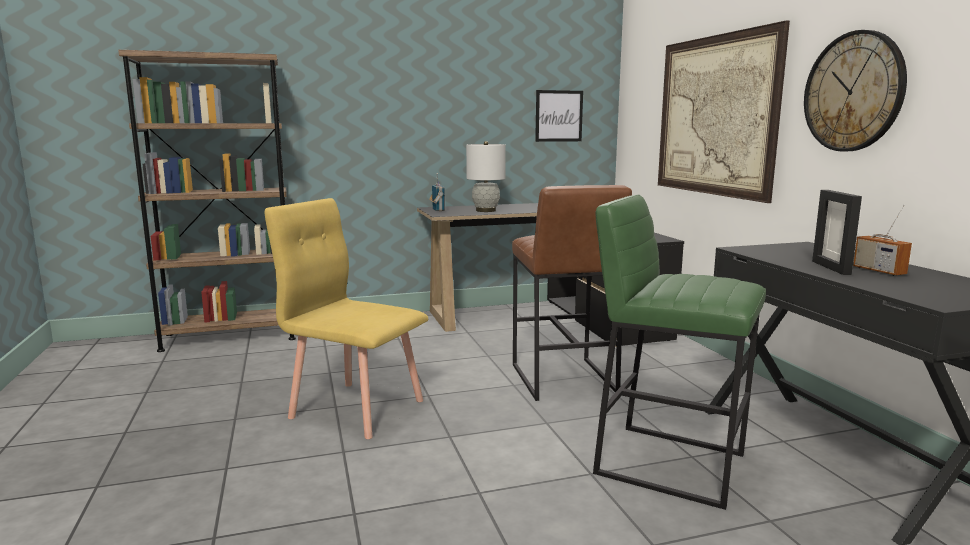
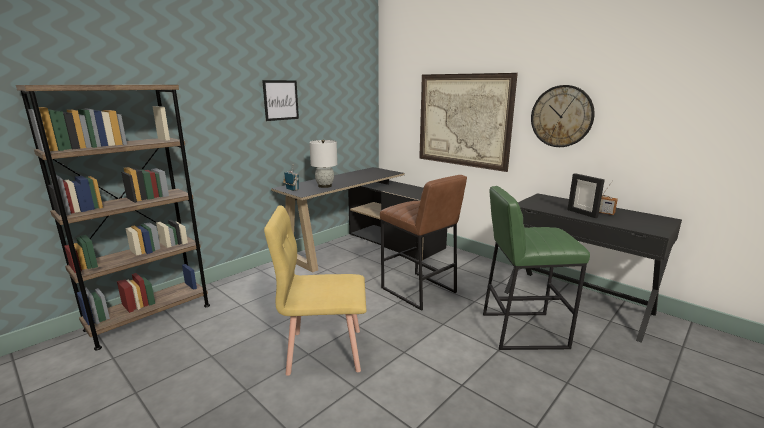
camera: 30 degrees left, 5 degrees up
(558, 116) = (349, 115): picture -> picture (281, 100)

